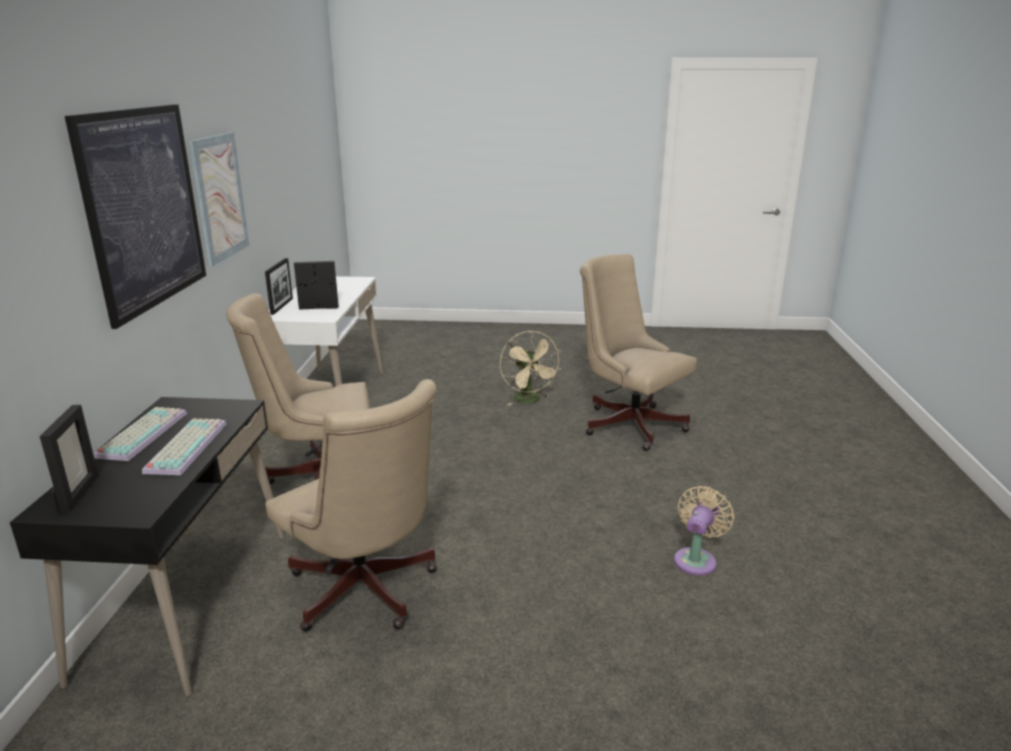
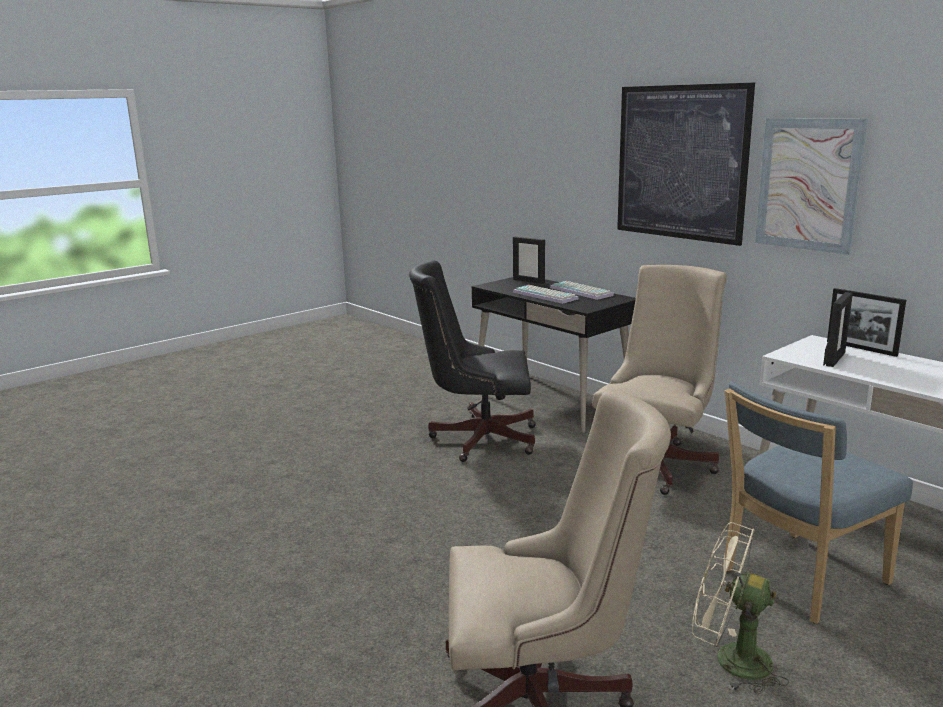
camera: 135 degrees right, 5 degrees down
(366, 594) = (477, 438): beige office chair -> black office chair
(435, 402) = (798, 579): none -> blue chair
(696, 559) = (281, 558): beige fan -> none

